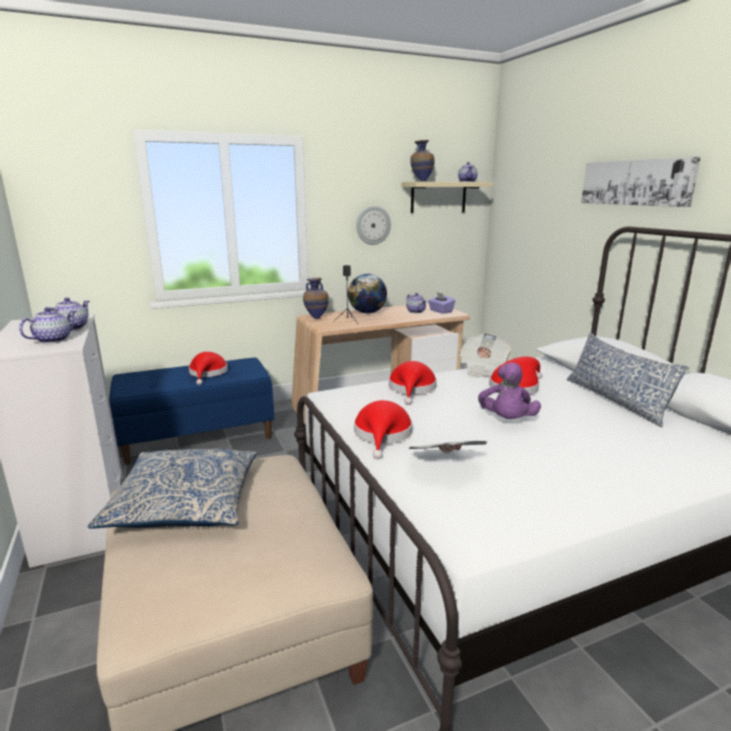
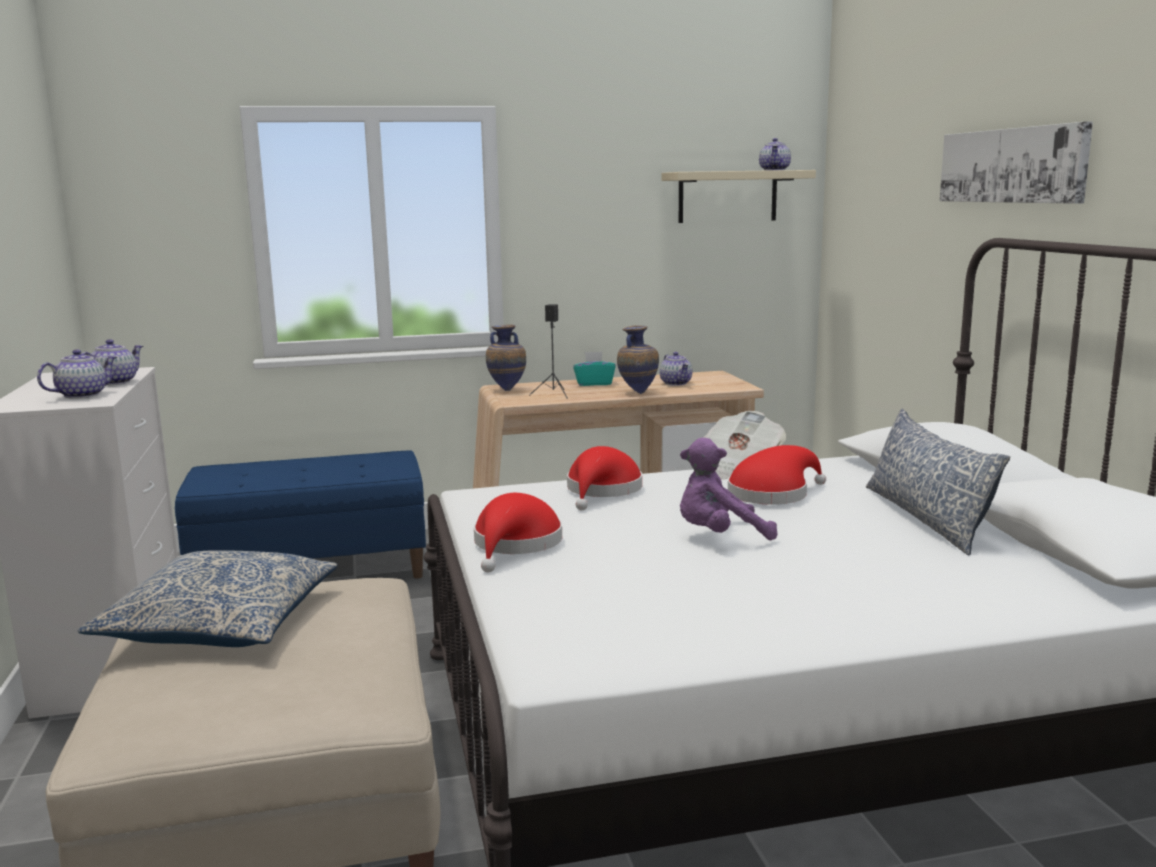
camera: 10 degrees right, 5 degrees down
(208, 373) = (329, 469): red hat -> none
(367, 312) = (594, 383): globe -> turquoise tissue box
(373, 225) = (613, 243): wall clock -> none
(421, 181) = (692, 171): vase -> vase (637, 392)
(440, 311) = (718, 383): purple tissue box -> none
(445, 465) = (581, 584): newspaper -> none
(506, 420) = (719, 536): purple plush toy -> purple plush toy turned 60 degrees clockwise

